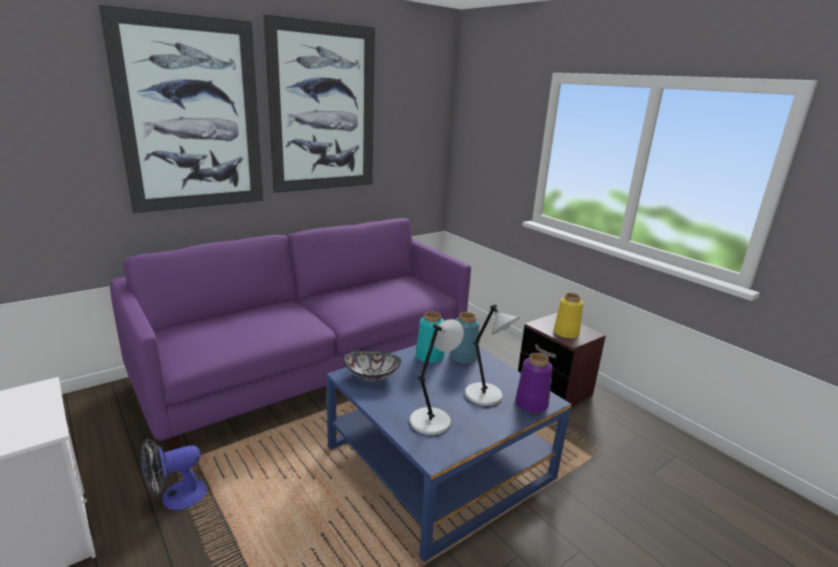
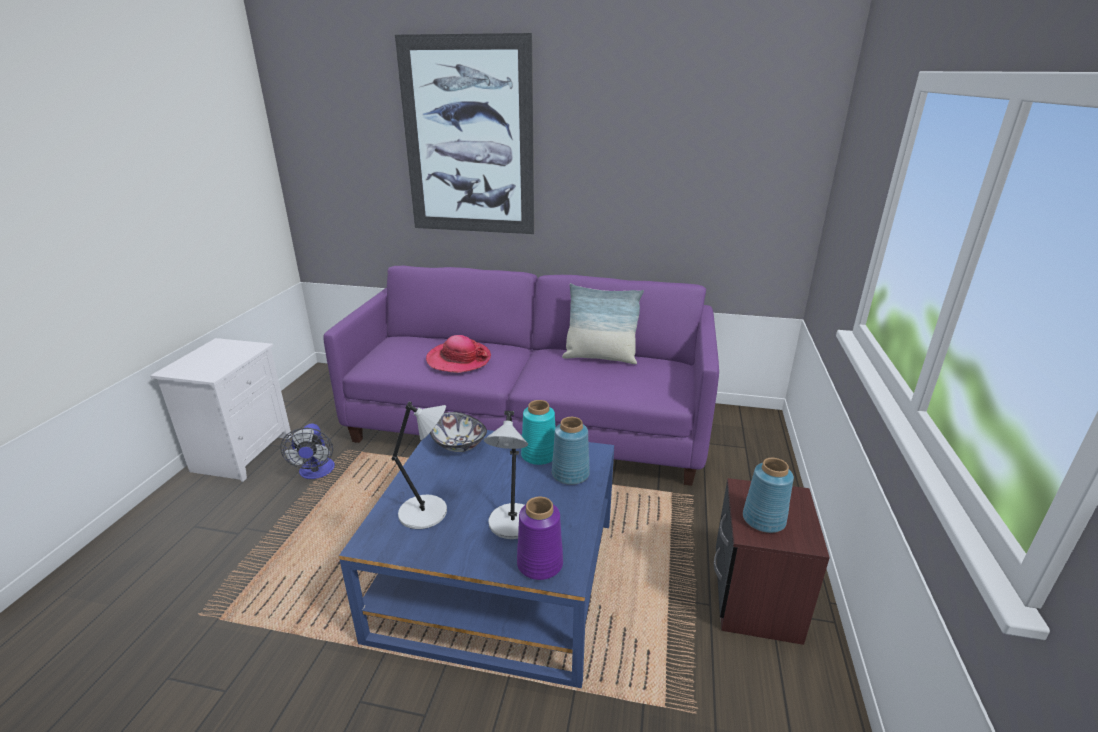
camera: 50 degrees right, 5 degrees up
(175, 497) = (316, 472): fan -> fan turned 120 degrees counterclockwise
(267, 324) = (458, 359): none -> hat
(323, 109) = (615, 133): picture -> none
(363, 288) = (600, 357): none -> pillow
(566, 333) = (763, 520): yellow vase -> blue vase

